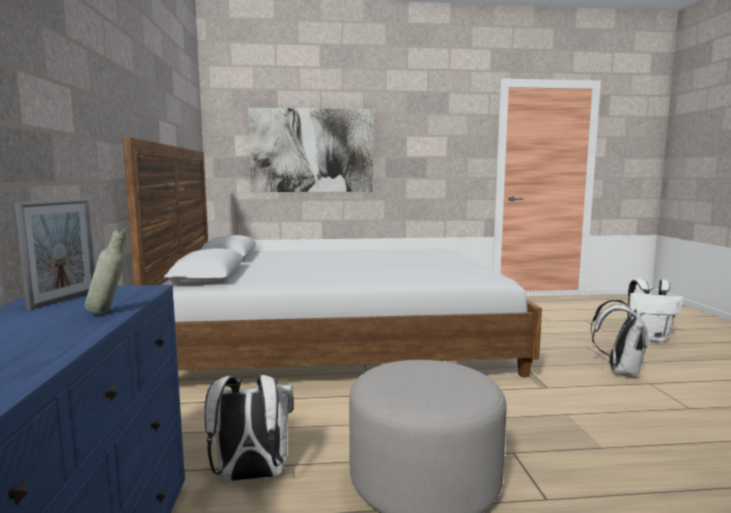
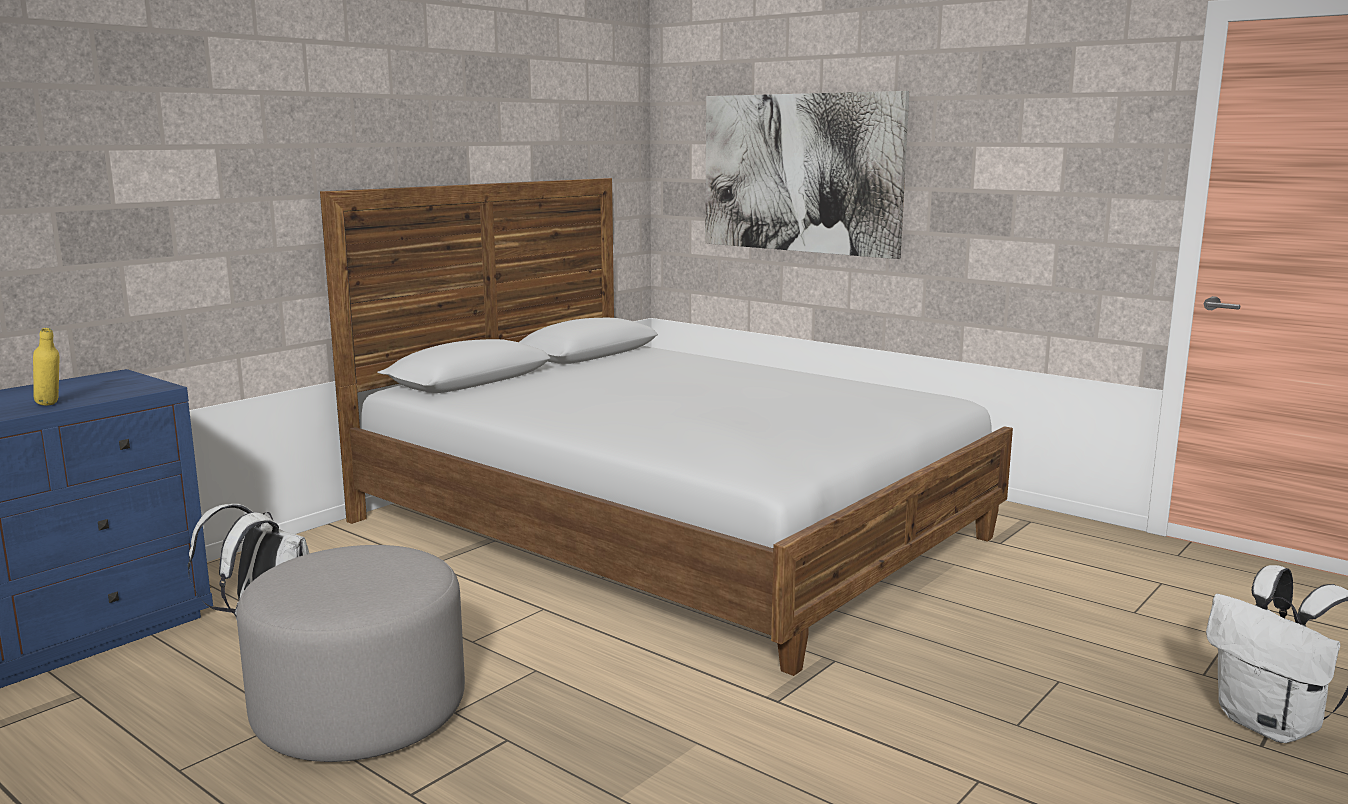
camera: 45 degrees right, 5 degrees up
(64, 299) = (85, 385): picture frame -> none
(109, 313) = (51, 405): grey bottle -> yellow bottle
(620, 371) = (983, 741): white backpack -> none

